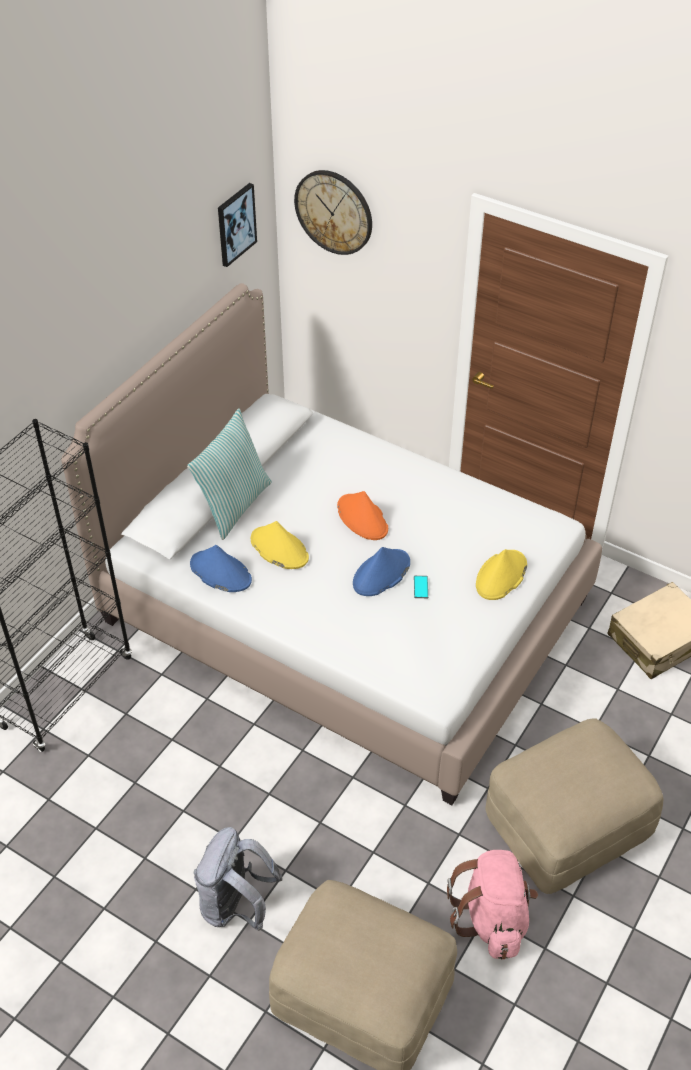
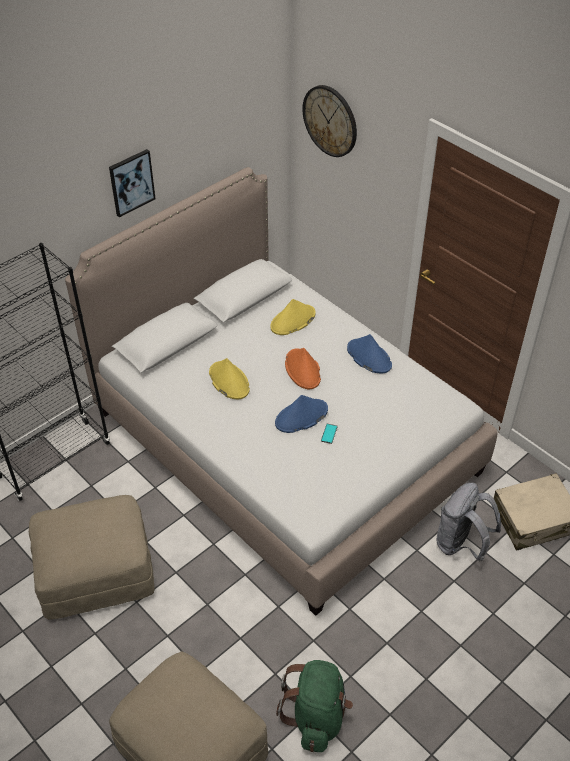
camera: 15 degrees right, 0 degrees up
(220, 572) = (177, 390): blue hat -> blue hat (368, 357)
(233, 505) = (207, 340): pillow -> none
(235, 224) = (249, 119): picture -> picture (131, 182)
(236, 905) = (120, 654): grey backpack -> grey backpack (461, 544)
(492, 918) = (316, 716): pink backpack -> green backpack
(501, 576) = (398, 438): yellow hat -> yellow hat (292, 320)
(567, 824) = (405, 653): beige ottoman -> beige ottoman (96, 572)

